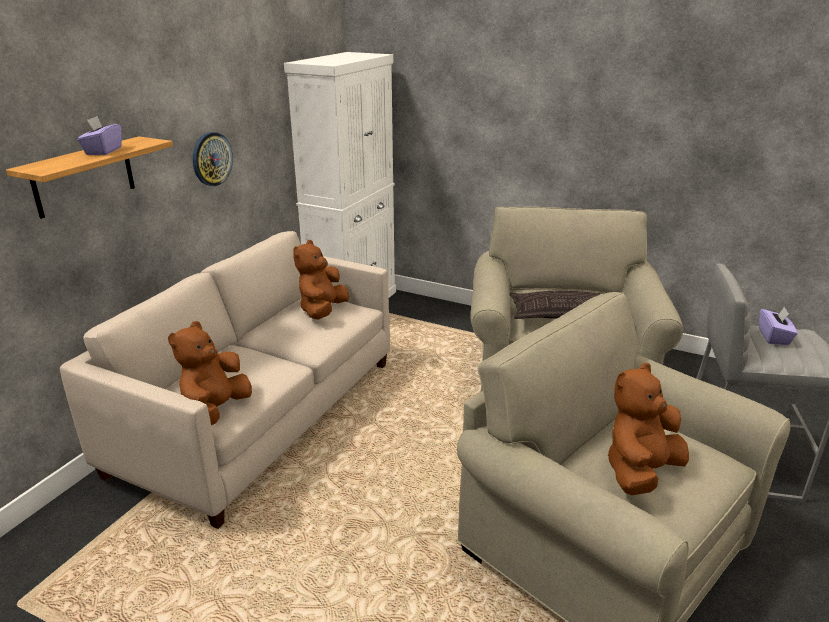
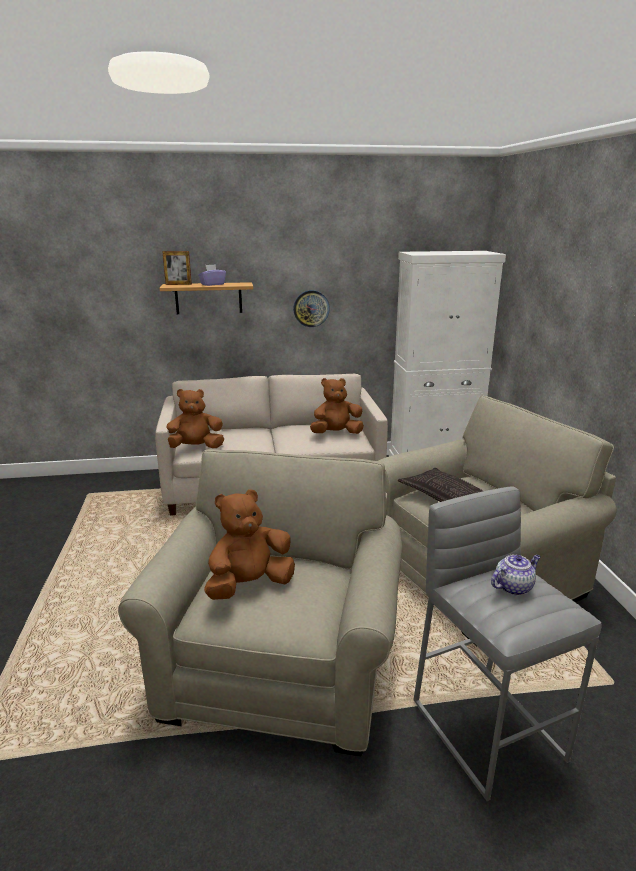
camera: 55 degrees right, 5 degrees down
(46, 163) = (178, 284): none -> picture frame
(640, 471) = (249, 585): brown plush toy -> brown plush toy turned 45 degrees counterclockwise
(774, 337) = (513, 587): purple tissue box -> teapot

